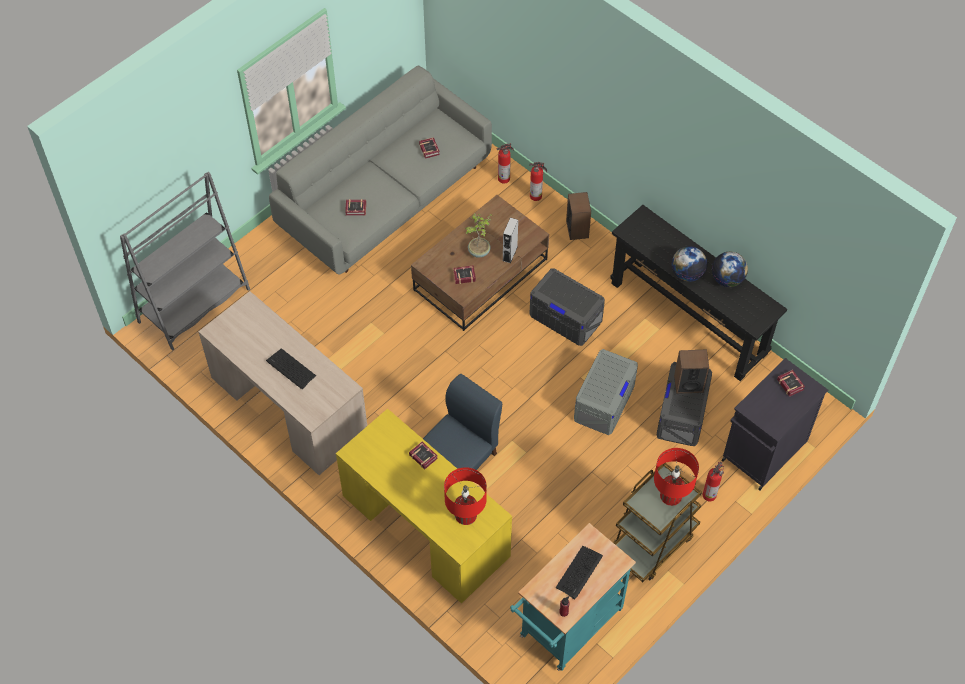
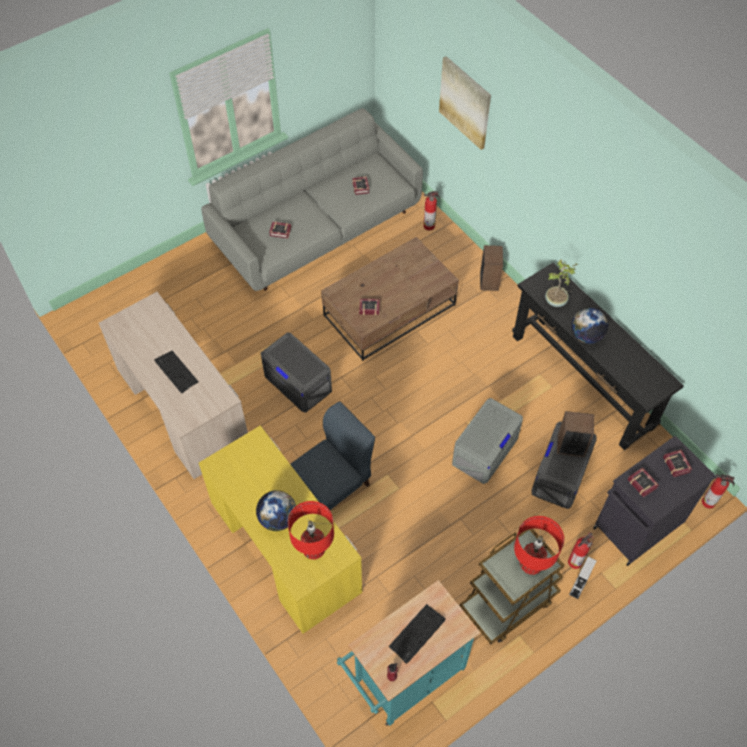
camera: 10 degrees right, 0 degrees up
(194, 305) = (119, 301): grey bookcase -> none
(423, 455) = (284, 479): book -> book (642, 482)
(479, 252) = (388, 287): potted plant -> potted plant (556, 301)
(510, 253) = (417, 293): grey speaker -> grey speaker (578, 586)
(532, 56) = (465, 102): none -> picture
(536, 196) = (456, 246): fire extinguisher -> fire extinguisher (709, 502)
(565, 317) = (462, 362): grey storage box -> grey storage box (298, 382)
(727, 279) = (626, 347): globe -> globe (278, 519)

